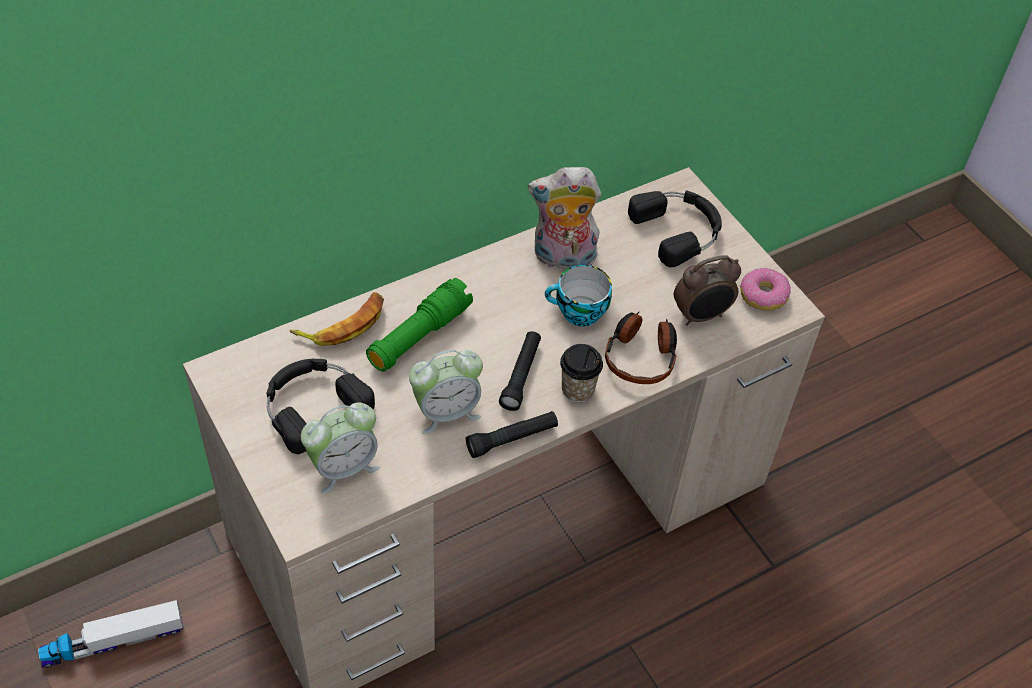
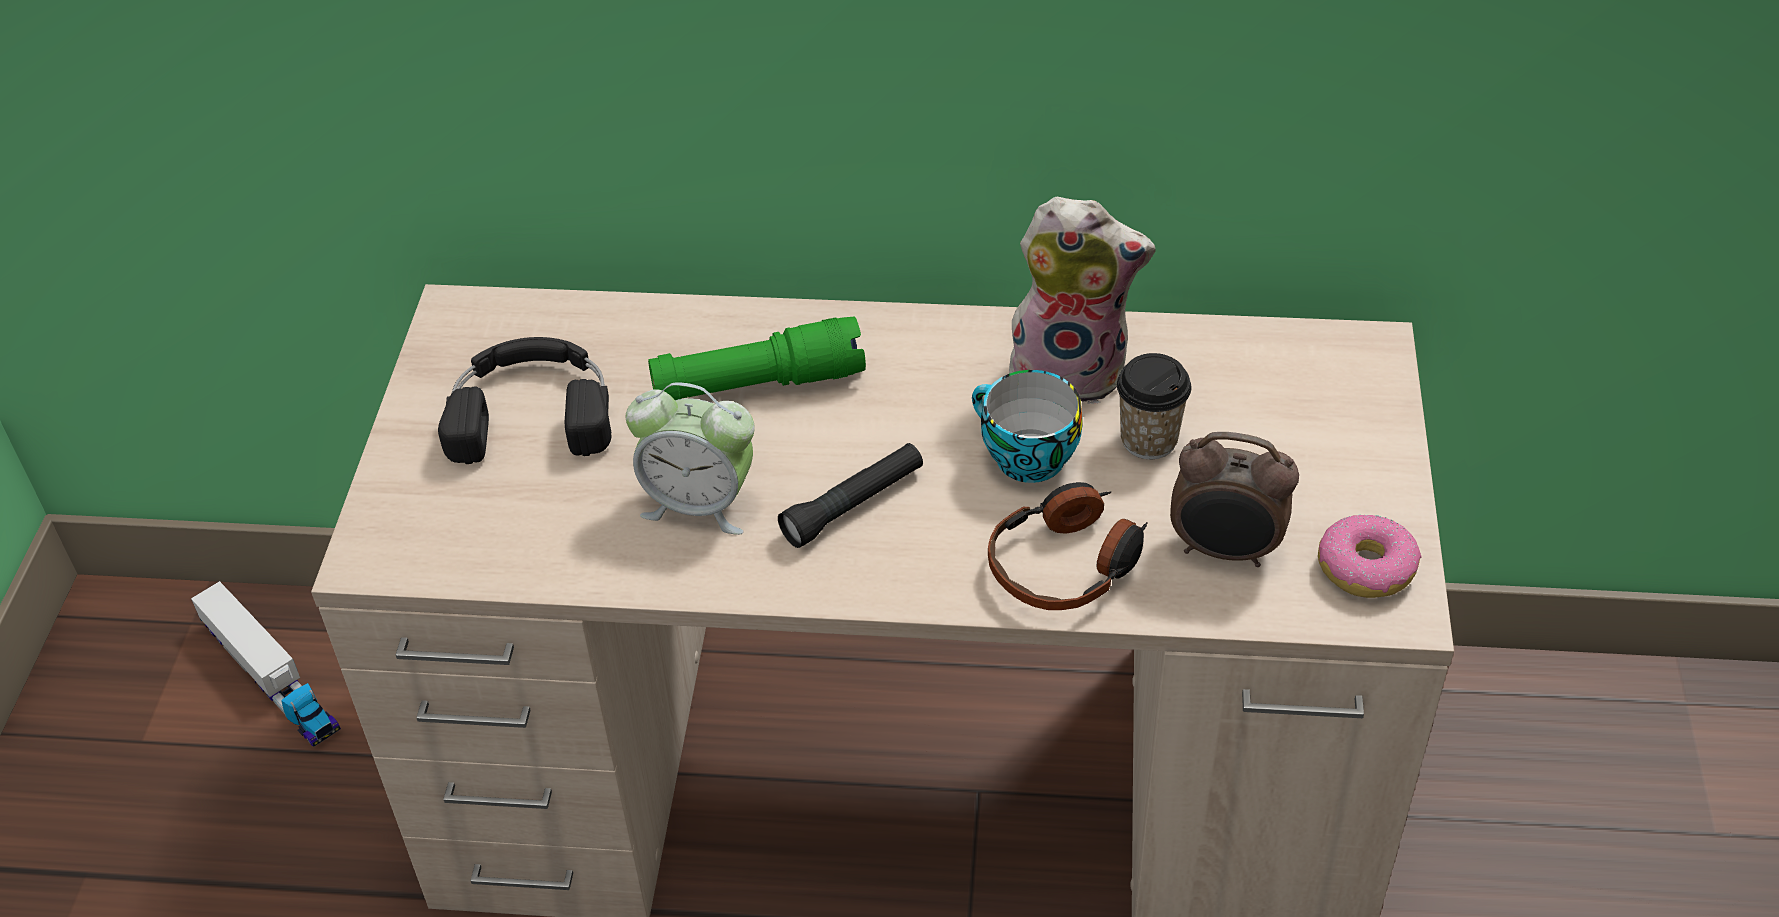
camera: 40 degrees right, 5 degrees down
(113, 641) = (271, 678): toy truck -> toy truck turned 150 degrees counterclockwise
(343, 324) = (670, 324): banana -> none
(343, 467) = (495, 508): alarm clock -> none
(512, 439) = (757, 586): black flashlight -> none
(562, 258) = (1071, 370): plush toy -> plush toy turned 150 degrees clockwise
(577, 390) = (920, 565): cup -> cup (1149, 440)
(679, 230) = (1305, 408): black headphones -> none

